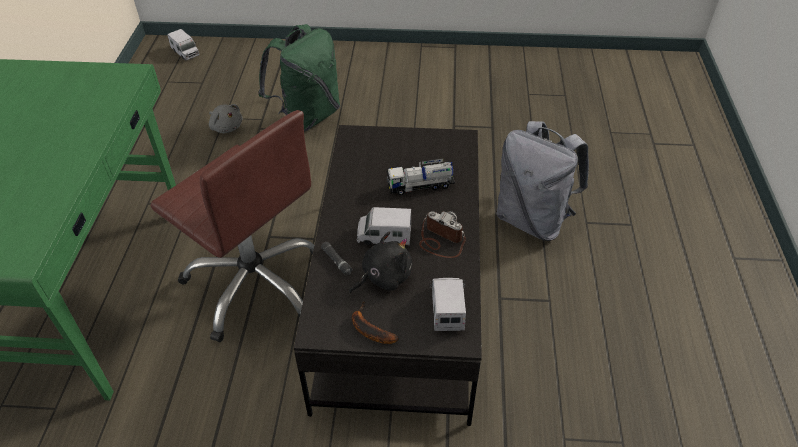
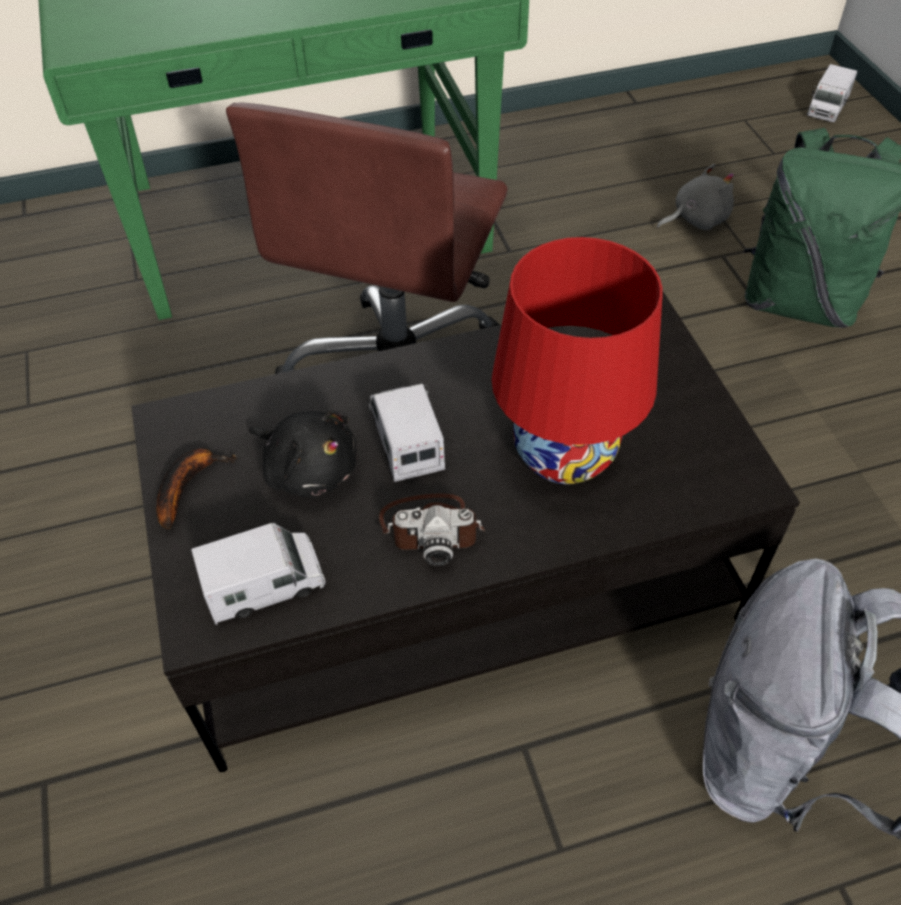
camera: 70 degrees right, 5 degrees up
(226, 127) = (696, 219): grey plush toy -> grey plush toy turned 135 degrees counterclockwise
(336, 261) = (322, 397): black flashlight -> none
(420, 186) = (564, 454): toy truck -> red table lamp
(440, 240) = (432, 528): camera -> camera turned 75 degrees clockwise

